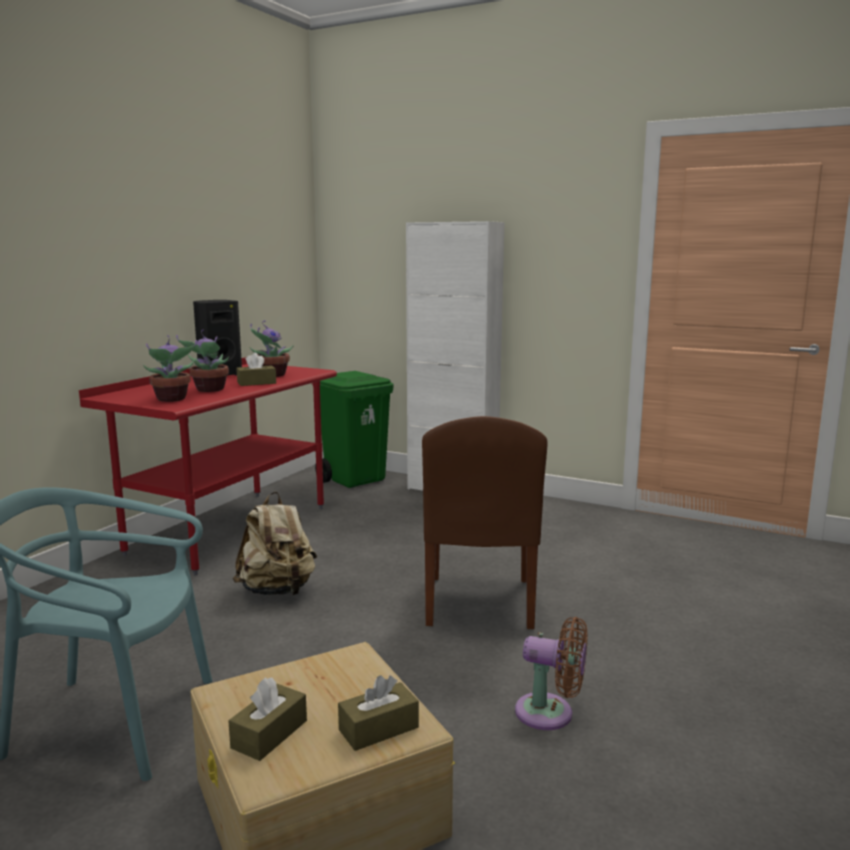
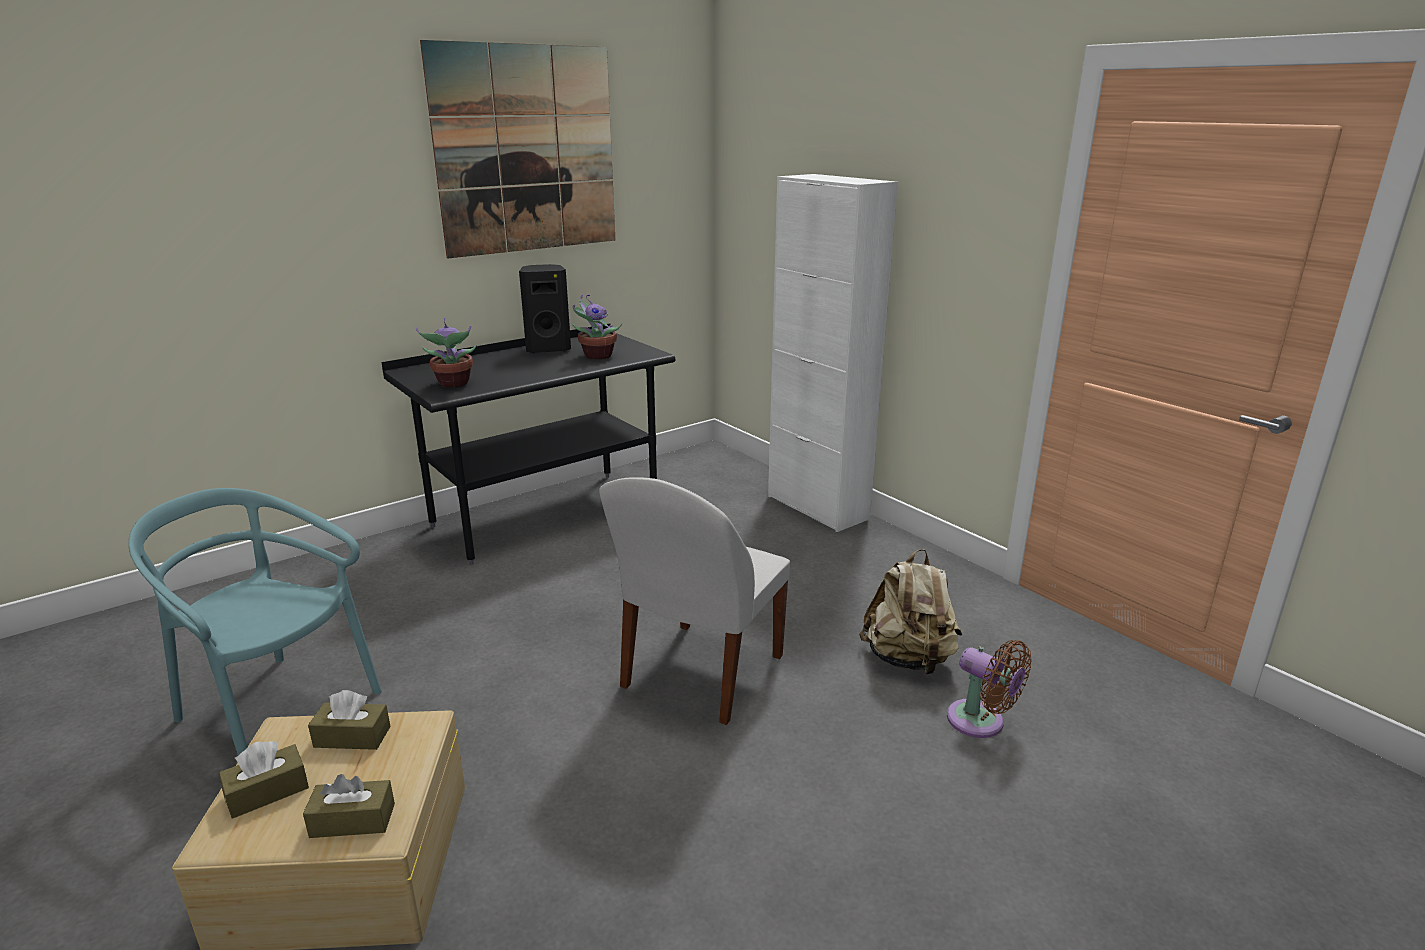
camera: 25 degrees right, 10 degrees up
(191, 200) = (526, 150): none -> picture
(209, 390) = (505, 373): potted plant -> none
(230, 530) = (546, 515): red desk -> black desk
(256, 383) = (564, 368): brown tissue box -> brown tissue box (352, 737)
(278, 591) = (523, 603): beige backpack -> beige backpack (908, 659)
(355, 479) = (723, 472): green trash can -> none
(479, 604) = (700, 674): brown chair -> white chair
(550, 714) = (640, 839): brown fan -> brown fan (981, 722)

